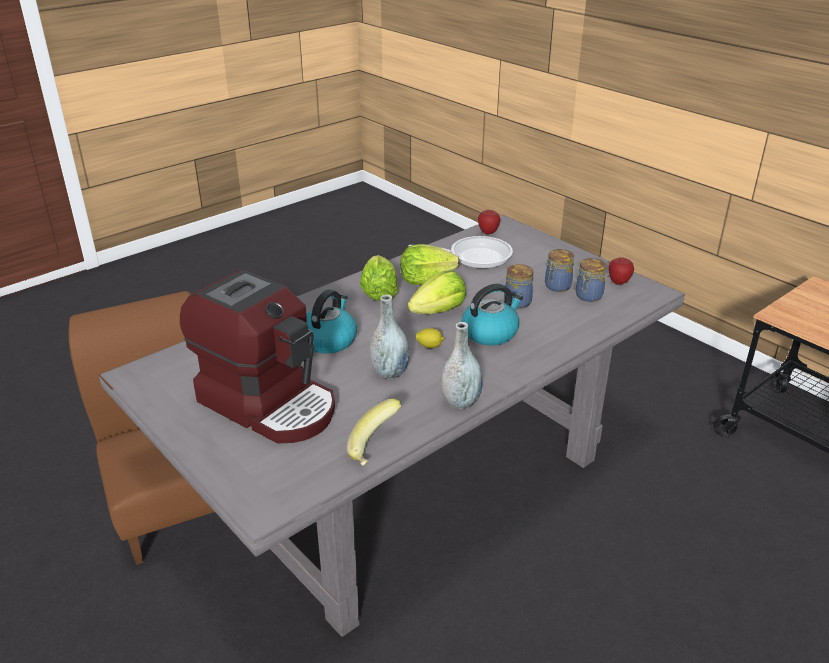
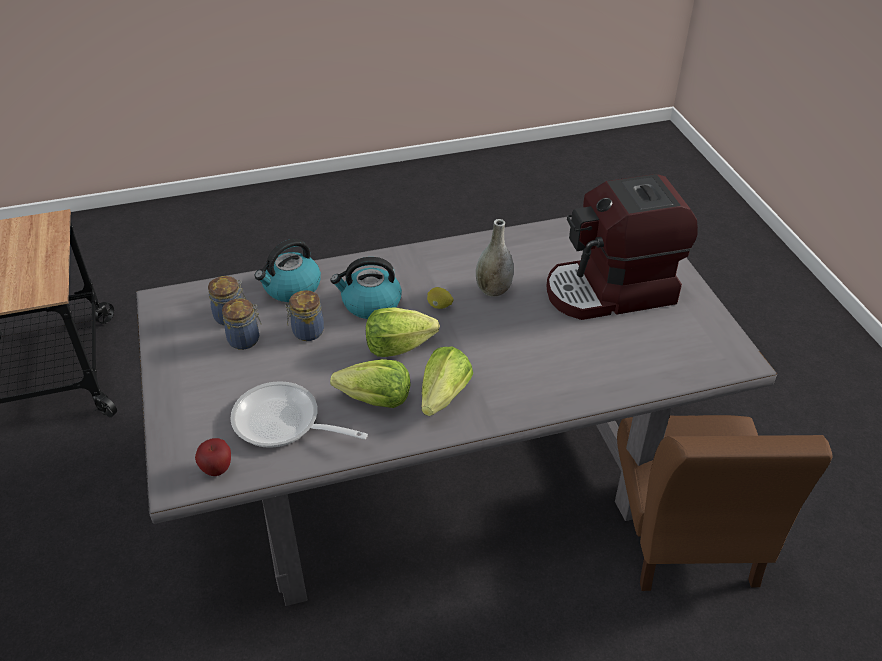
camera: 155 degrees left, 10 degrees up
(269, 403) = (611, 291): coffee machine -> coffee machine turned 75 degrees counterclockwise
(328, 340) = (533, 344): kettle -> kettle (291, 288)
(376, 448) = (539, 233): banana -> none
(460, 402) = (453, 248): grey vase -> none
(619, 282) = (176, 324): apple -> none

